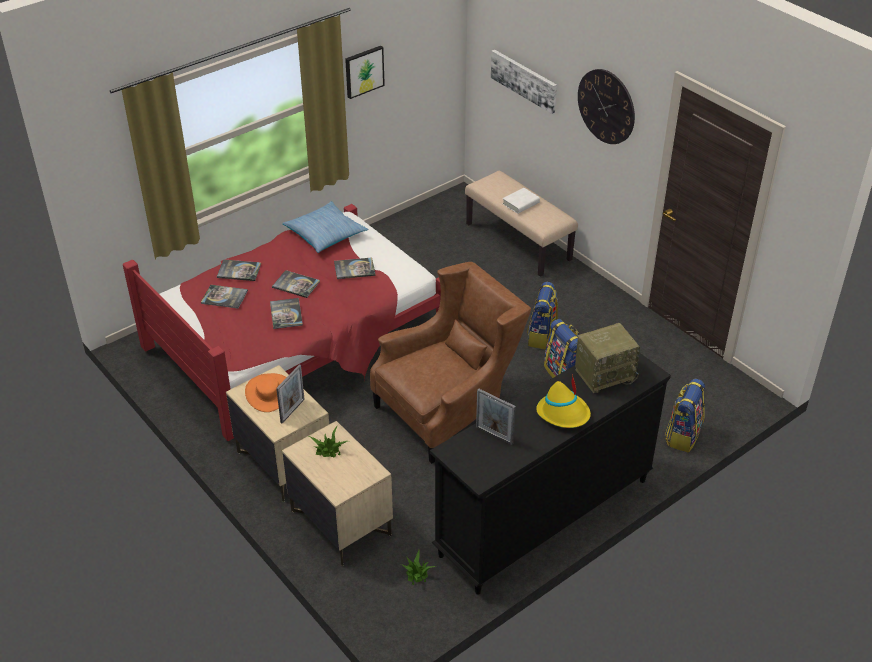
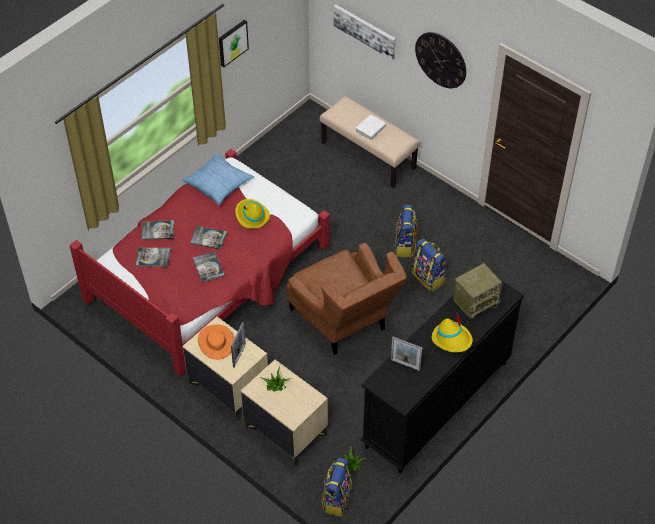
camera: 10 degrees left, 10 degrees up
(354, 269) = (251, 216): book -> yellow hat
(448, 410) = (345, 323): brown armchair -> brown armchair turned 105 degrees clockwise
(682, 435) = (528, 320): backpack -> backpack (336, 499)

